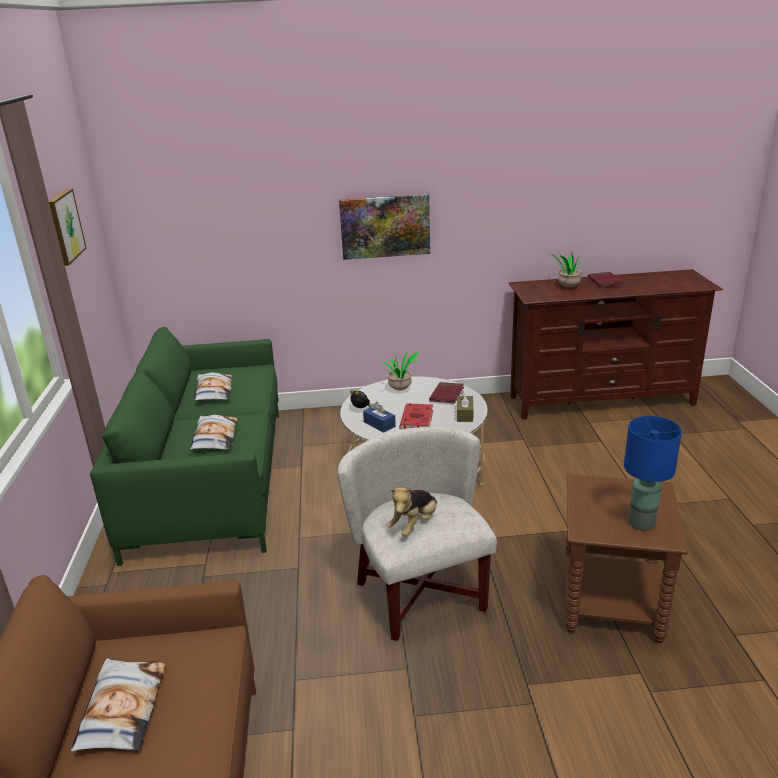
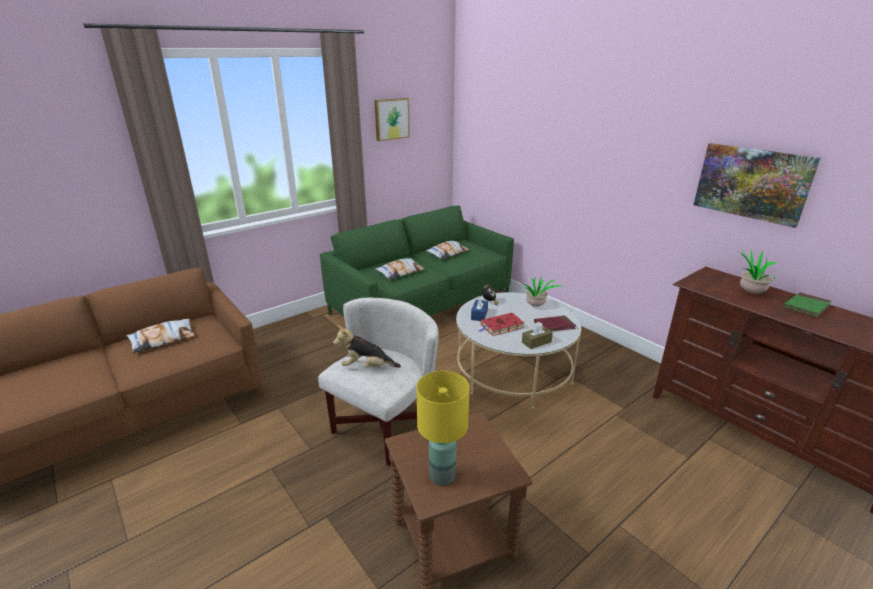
camera: 55 degrees right, 0 degrees up
(385, 226) = (609, 177): picture -> picture (752, 183)
(604, 282) = (806, 306): red book -> green book
(641, 522) = (442, 475): blue table lamp -> yellow table lamp

